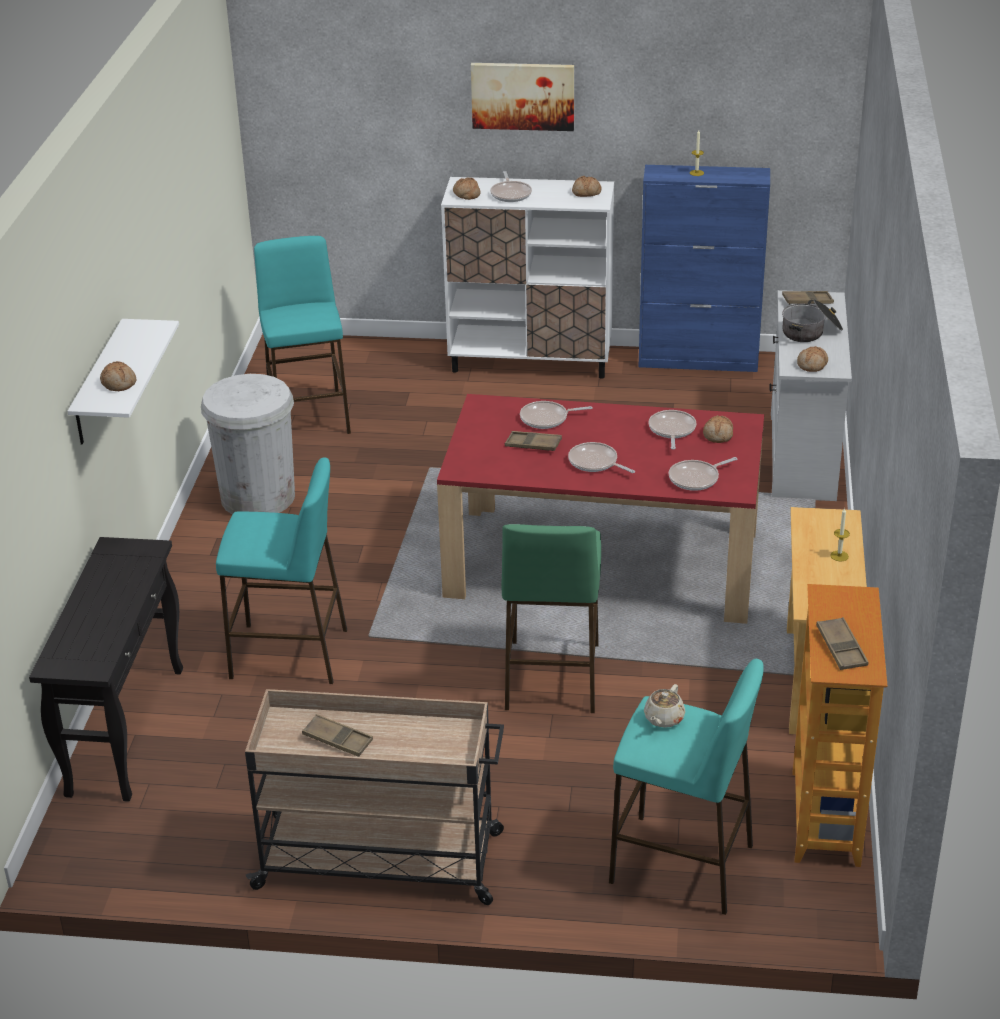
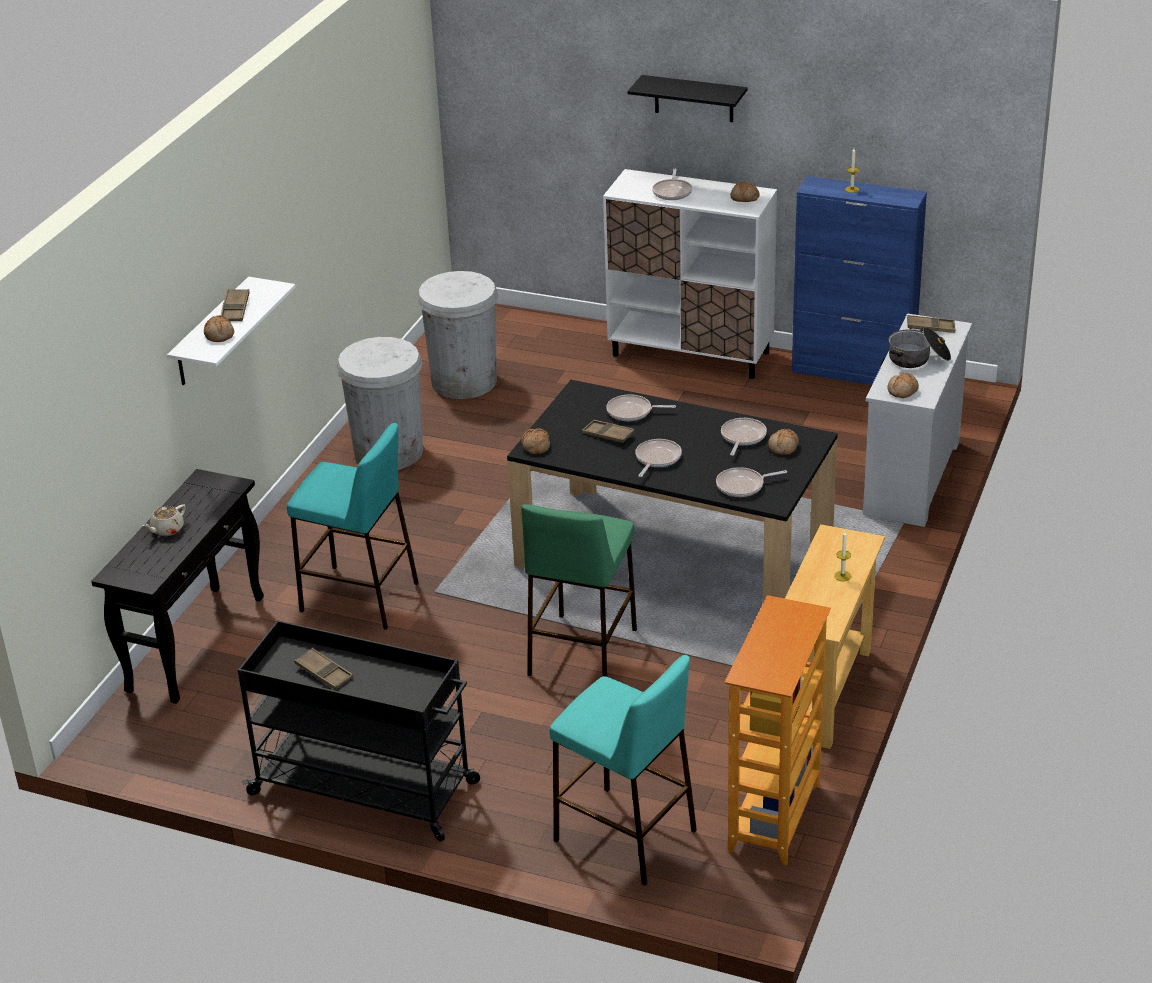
camera: 15 degrees right, 0 degrees up
(309, 415) = (464, 381): turquoise stool -> white trash can
(382, 861) = (366, 789): beige cart -> black cart
(466, 194) = (631, 188): bread -> bread (535, 446)
(523, 95) = (694, 98): picture -> black shelf
(595, 462) = (657, 459): frying pan -> frying pan turned 60 degrees clockwise
(602, 564) = (673, 556): red dining table -> black dining table
(663, 719) = (606, 698): beige teapot -> beige teapot (167, 530)
(841, 648) = (767, 657): brown tray -> brown tray (235, 309)

